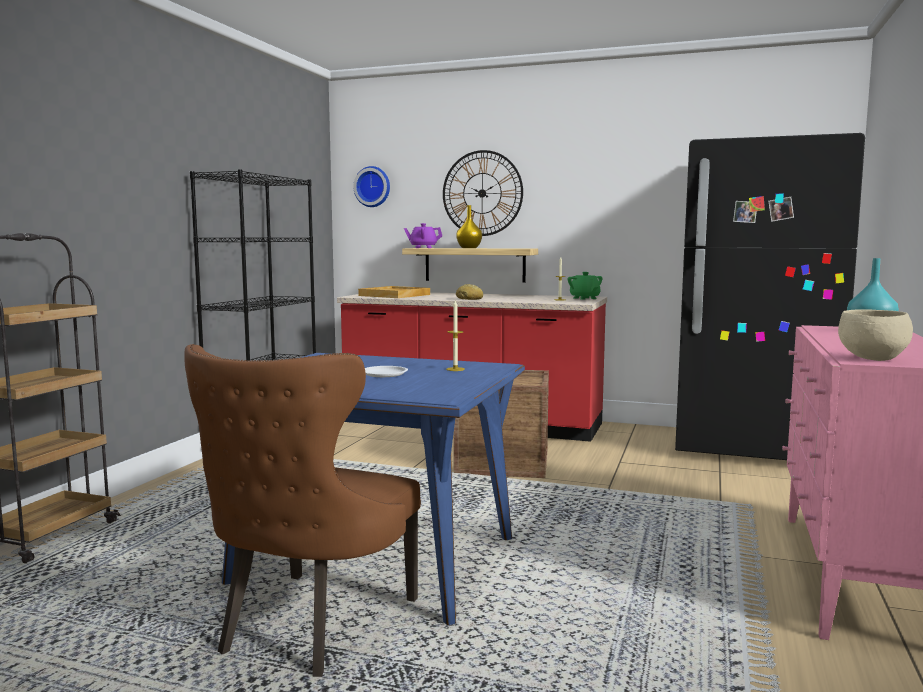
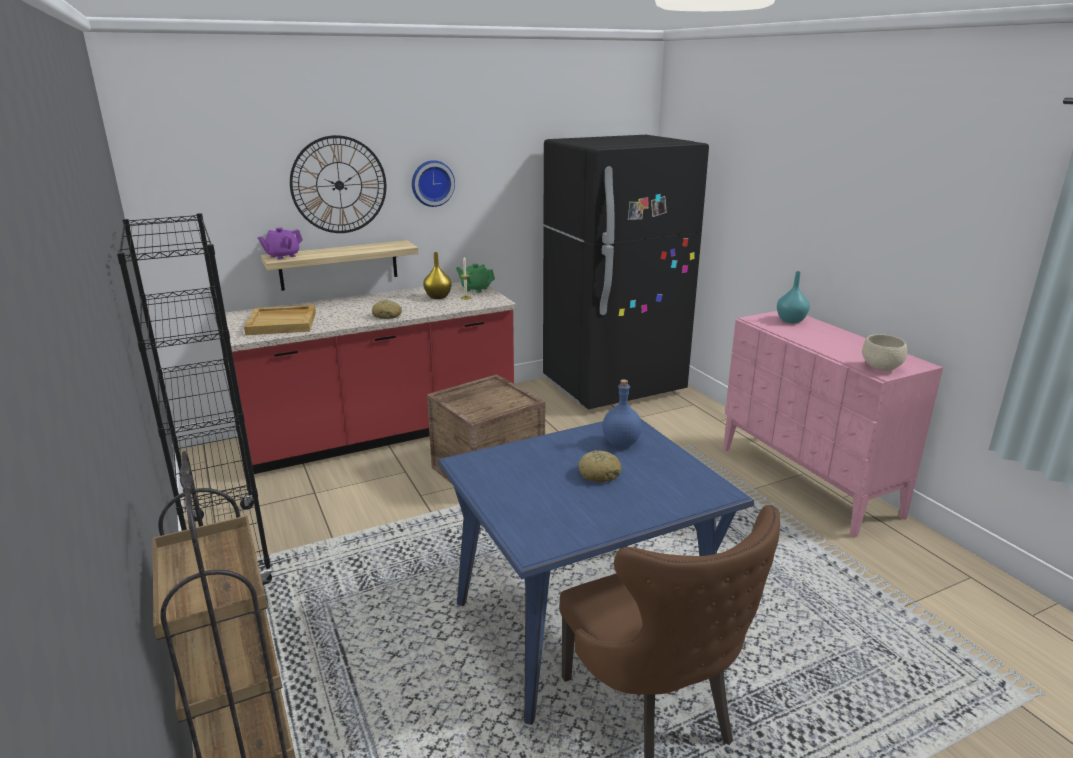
camera: 45 degrees left, 15 degrees up
(373, 187) = (189, 184): wall clock -> wall clock (432, 183)
(384, 374) = (599, 474): white plate -> bread
(455, 369) = (620, 443): candle -> blue bottle
(469, 248) = (341, 250): yellow vase -> yellow vase (438, 297)

